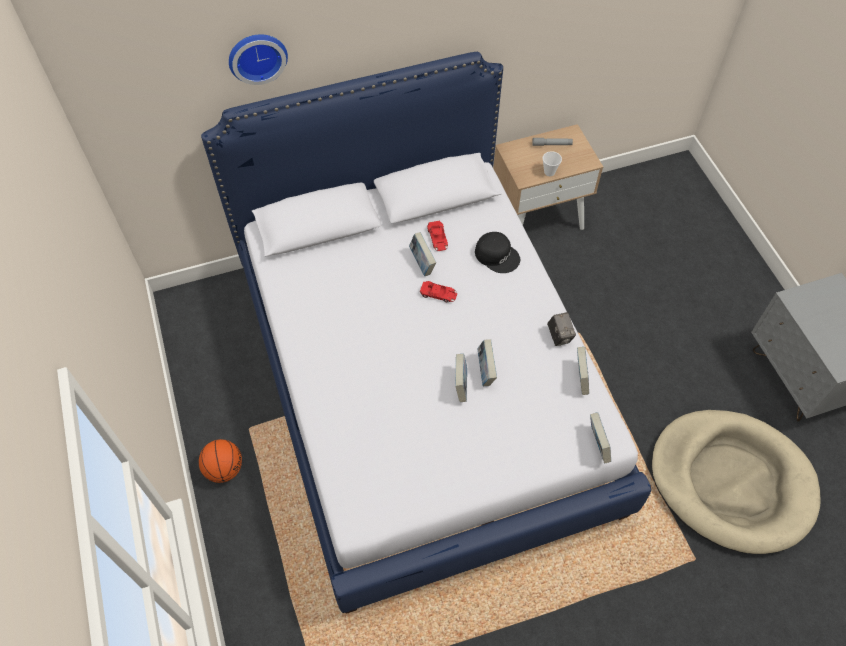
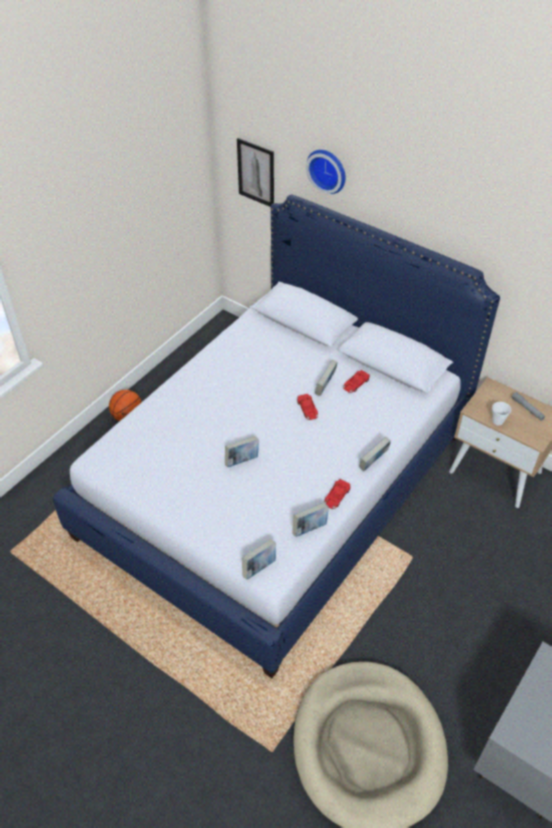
camera: 55 degrees right, 10 degrees down
(153, 116) = (256, 173): none -> picture
(485, 371) = (266, 468): book -> book (373, 463)
(497, 255) = (374, 423): black cap -> none
(559, 336) = (336, 496): camera -> red toy car

